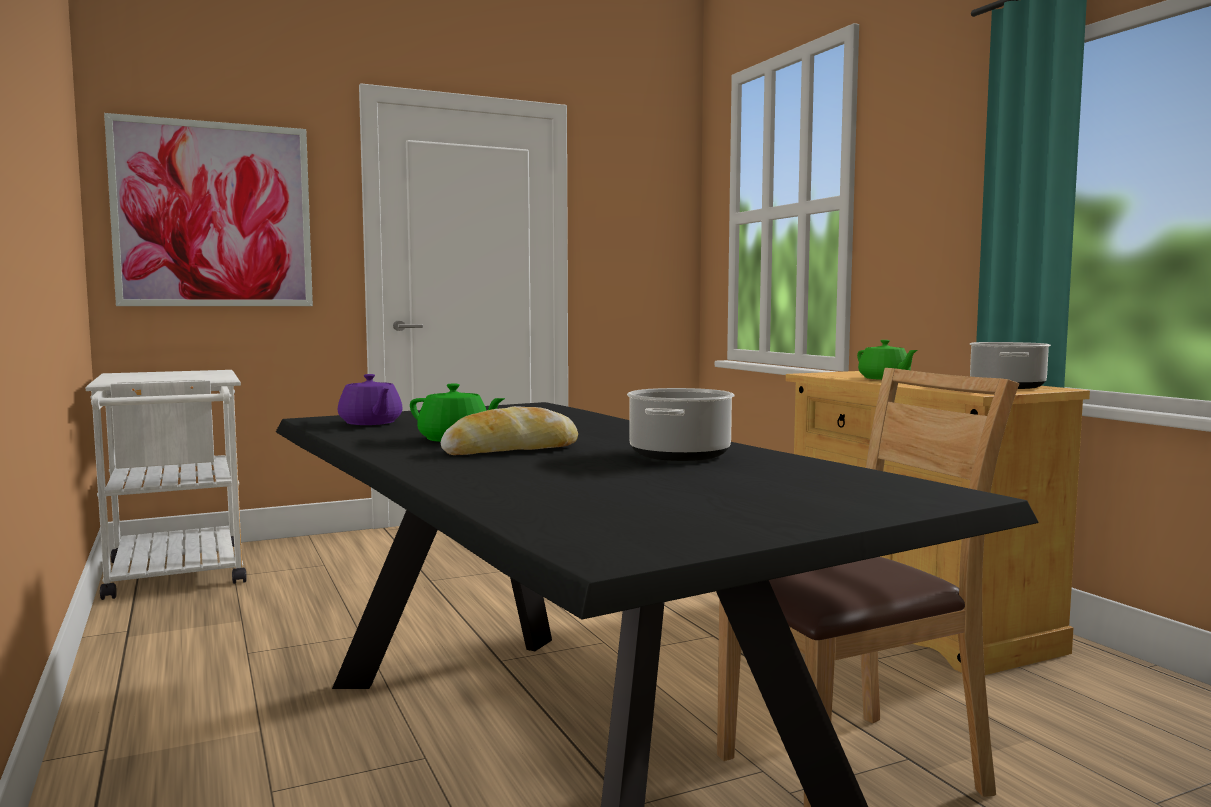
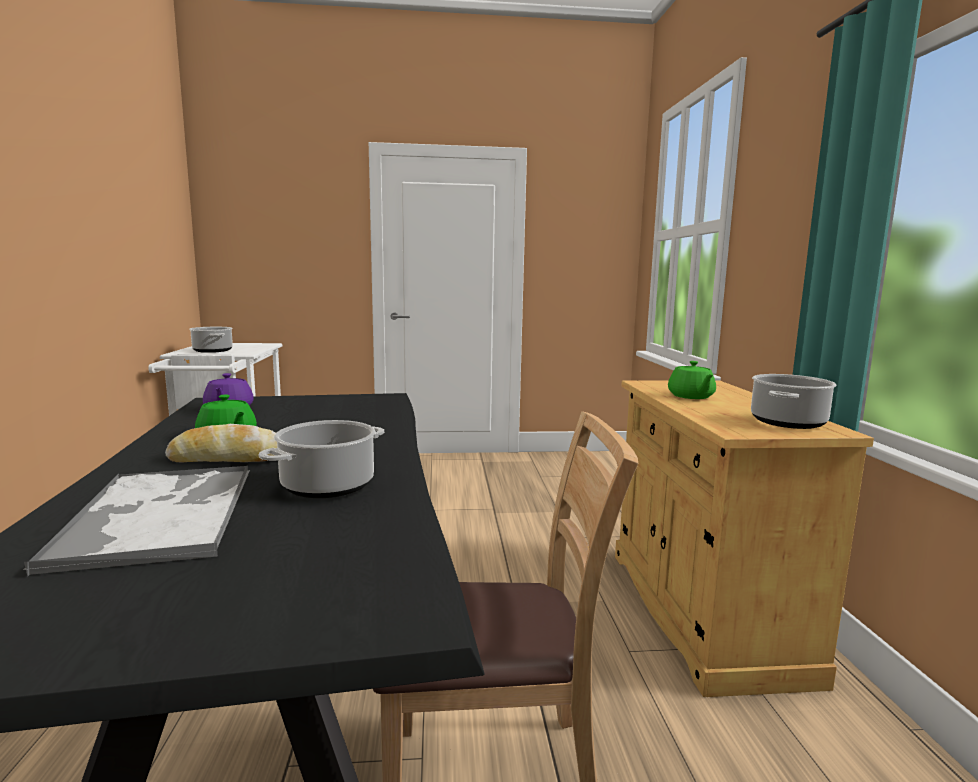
camera: 20 degrees right, 5 degrees up
(158, 378) = (213, 351): none -> cooking pot
(214, 215) = (271, 239): picture -> none
(573, 479) = (161, 514): none -> tray

